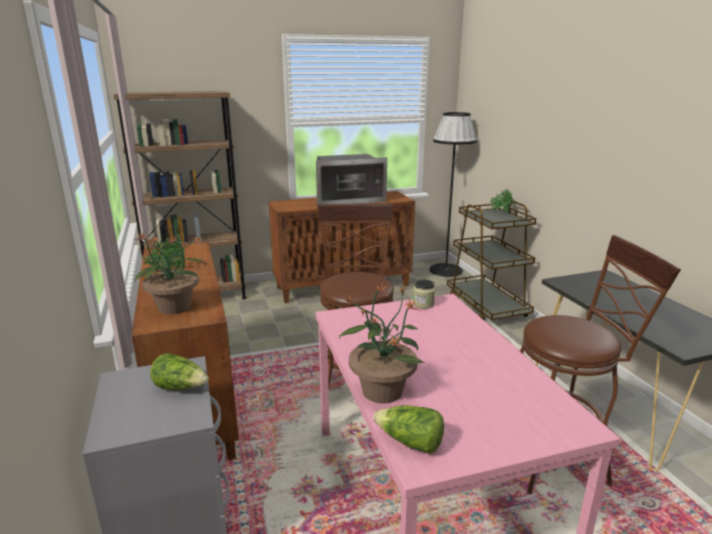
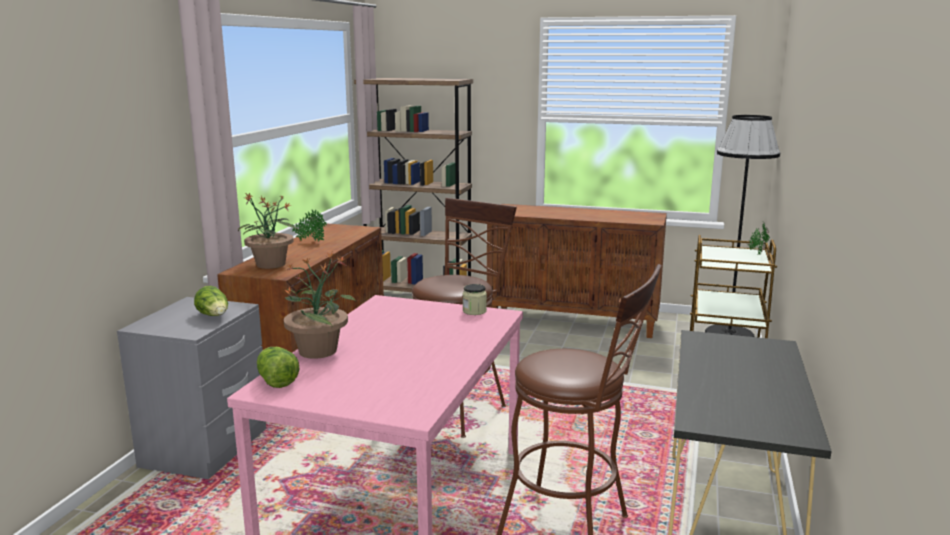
camera: 35 degrees right, 5 degrees down
(348, 199) = (586, 213): microwave -> none

